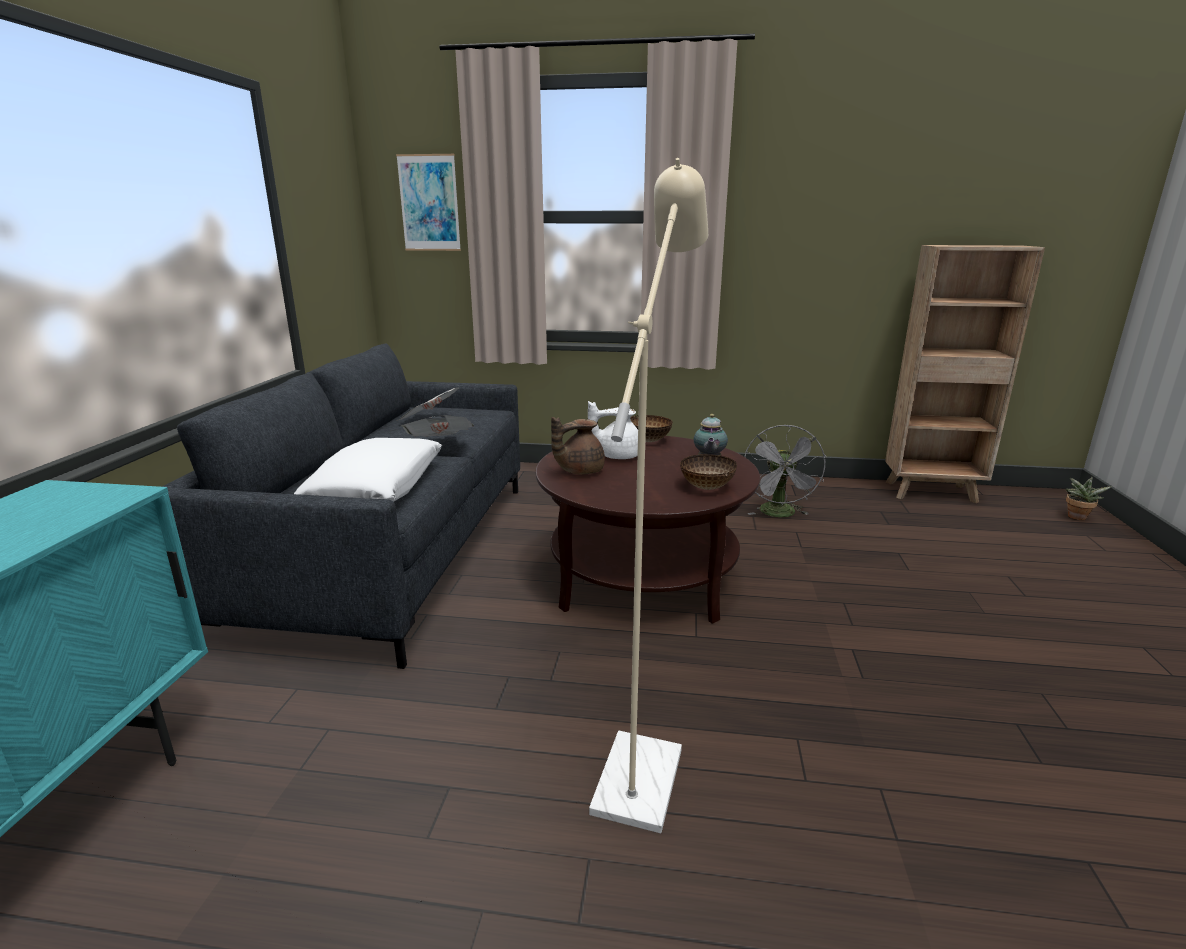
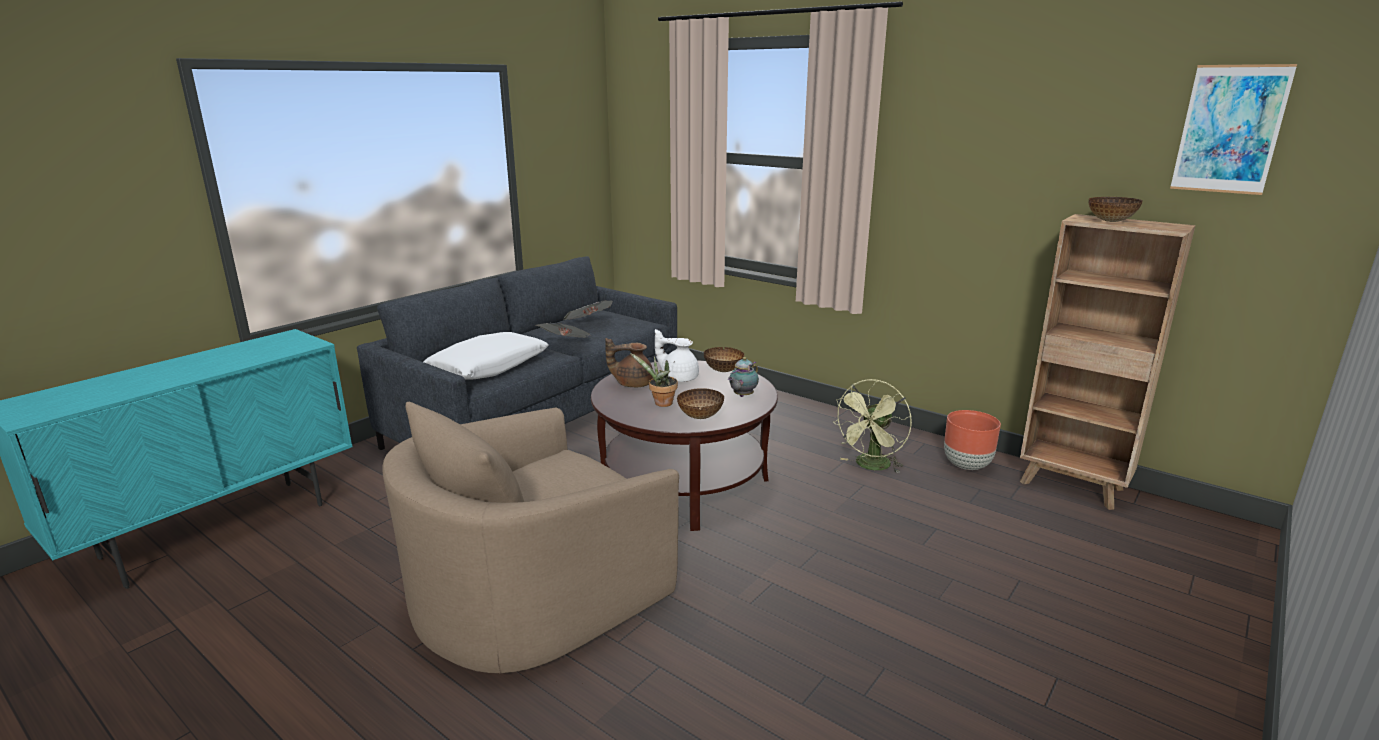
camera: 30 degrees right, 0 degrees up
(429, 203) = (652, 141): picture -> picture (1230, 129)
(642, 764) = (533, 594): beige floor lamp -> beige armchair
(779, 514) = (871, 466): grey fan -> green fan
(845, 494) = (967, 465): none -> brown planter
(968, 245) = (1110, 221): none -> bowl
(1076, 518) = (1215, 556): potted plant -> potted plant (660, 403)

